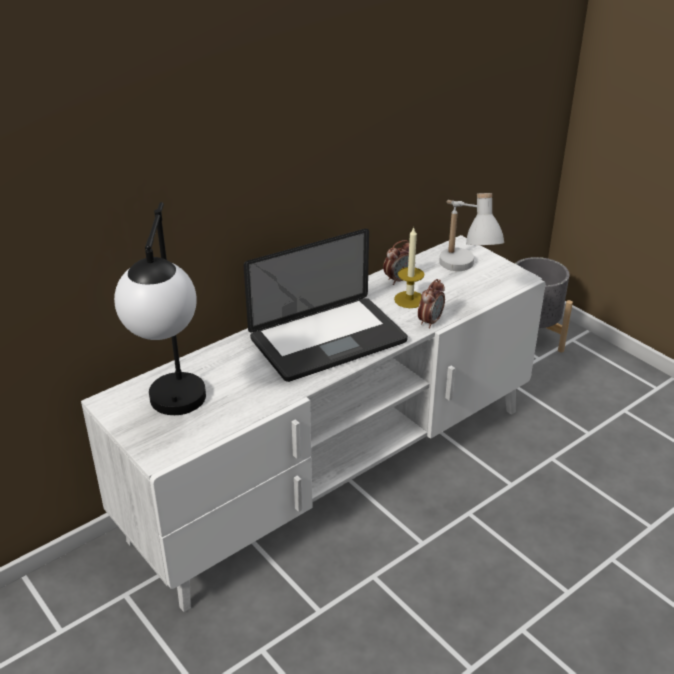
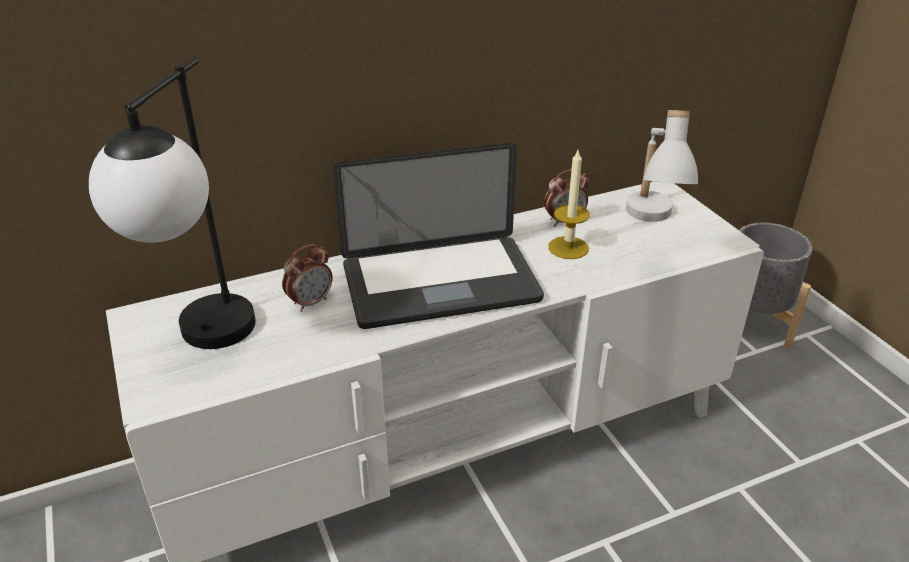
camera: 15 degrees right, 0 degrees up
(430, 321) = (584, 280): alarm clock -> alarm clock (310, 302)

